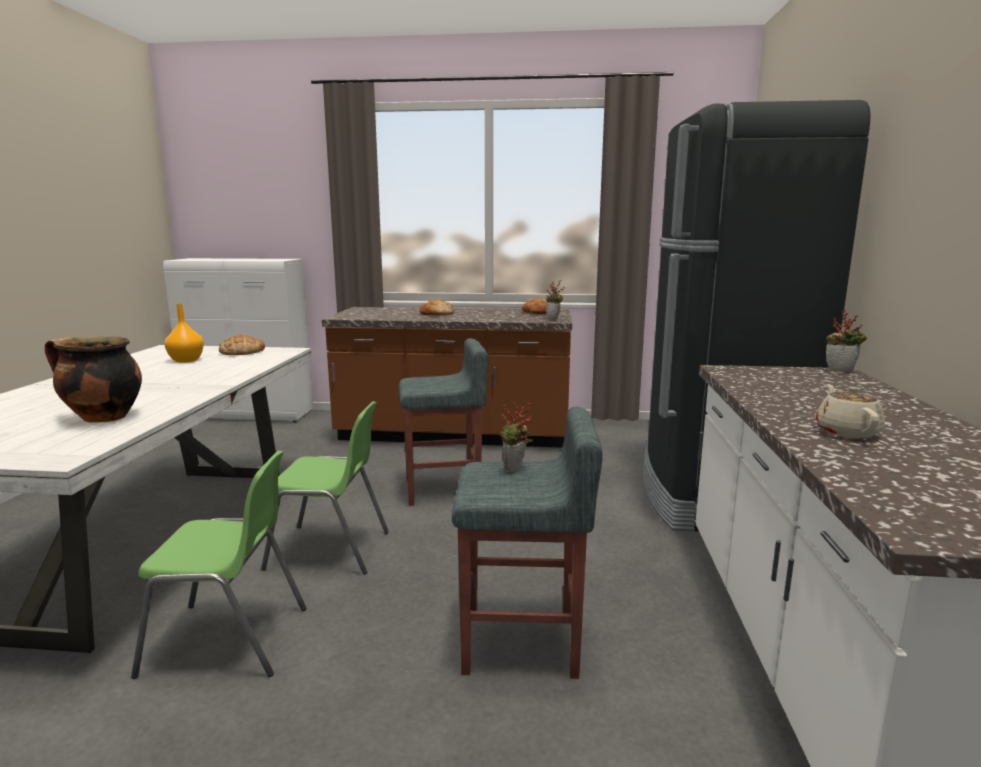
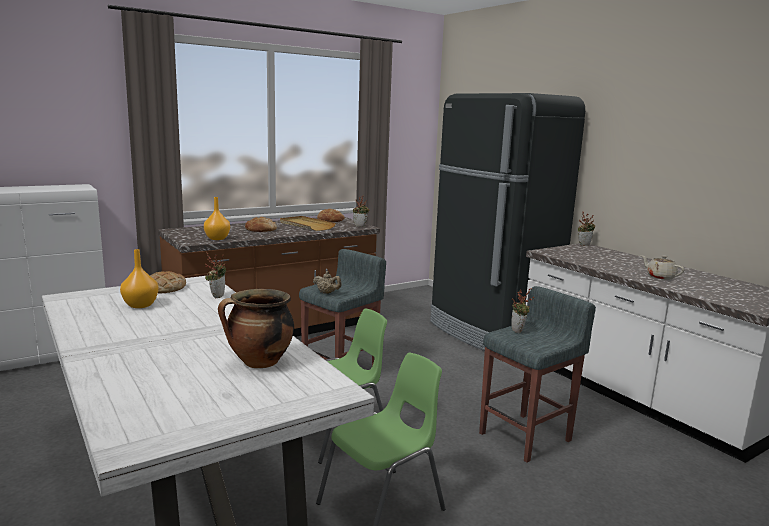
camera: 40 degrees left, 0 degrees up
(257, 363) = (217, 295): none -> potted plant
(370, 316) = (217, 238): none -> orange vase
(412, 385) = (327, 293): none -> beige teapot
(494, 314) = (306, 225): none -> beige tray

